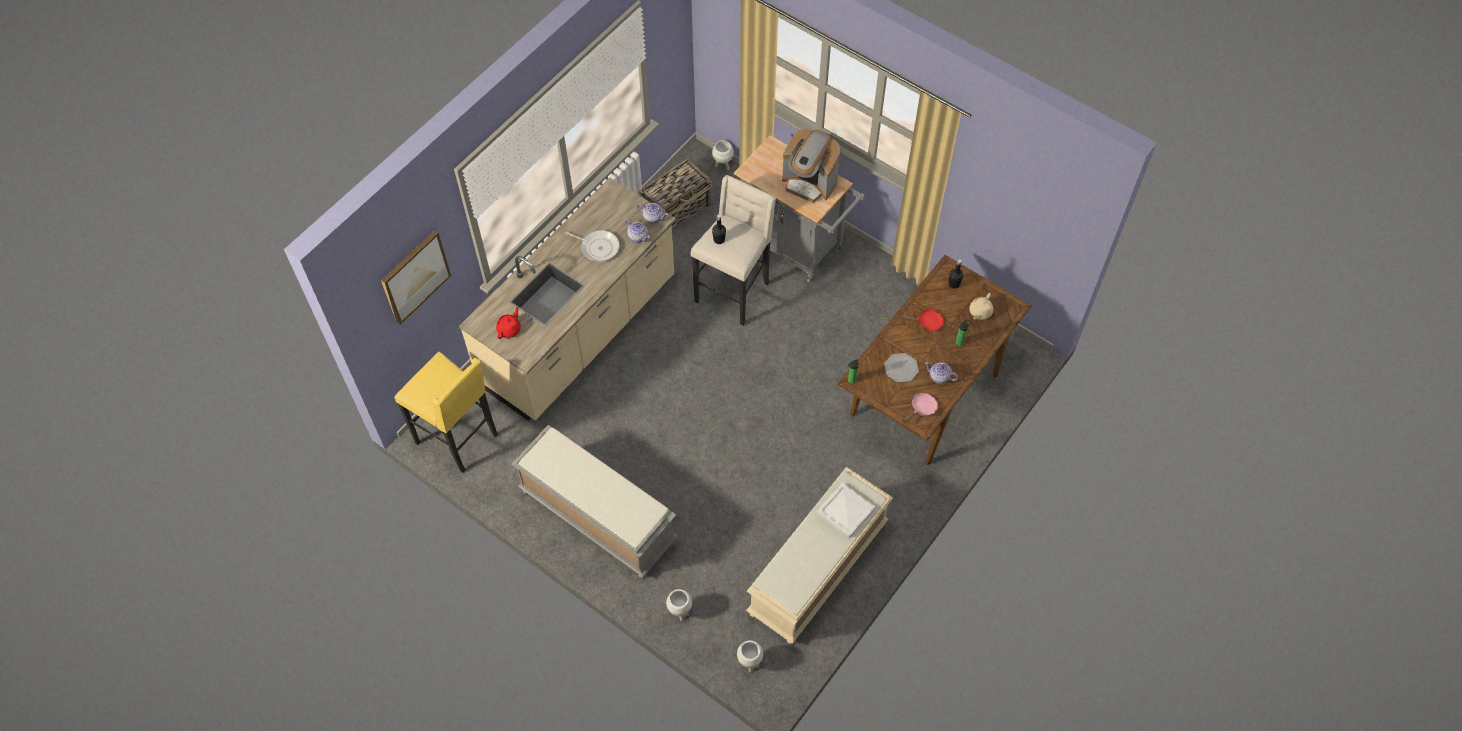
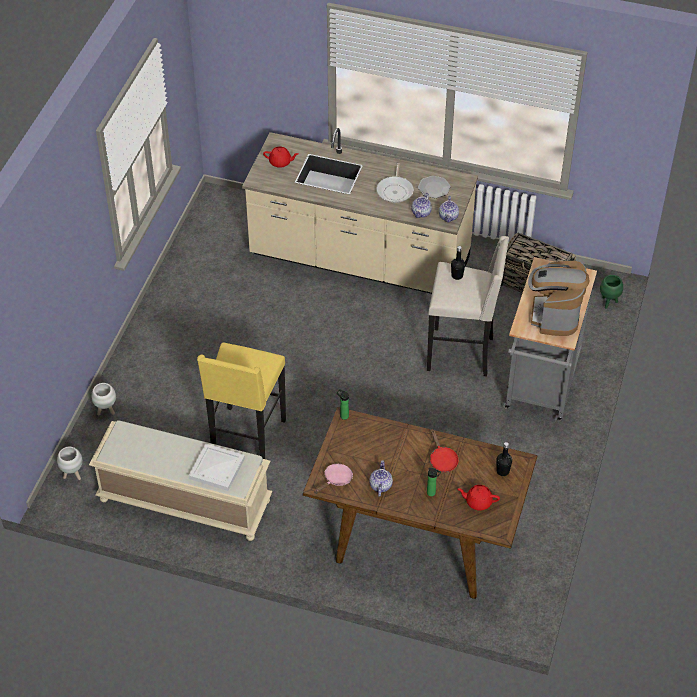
camera: 70 degrees right, 10 degrees down
(415, 276) = (259, 54): picture -> none
(459, 439) = (217, 217): yellow stool -> yellow stool (247, 438)
(596, 516) = (178, 326): grey bench -> none
(723, 165) = (608, 302): white planter -> green planter
(901, 368) = (376, 452): plate -> plate (434, 188)
(921, 409) = (336, 480): pink frying pan -> pink frying pan turned 75 degrees counterclockwise
(980, 312) = (478, 502): beige teapot -> red teapot

